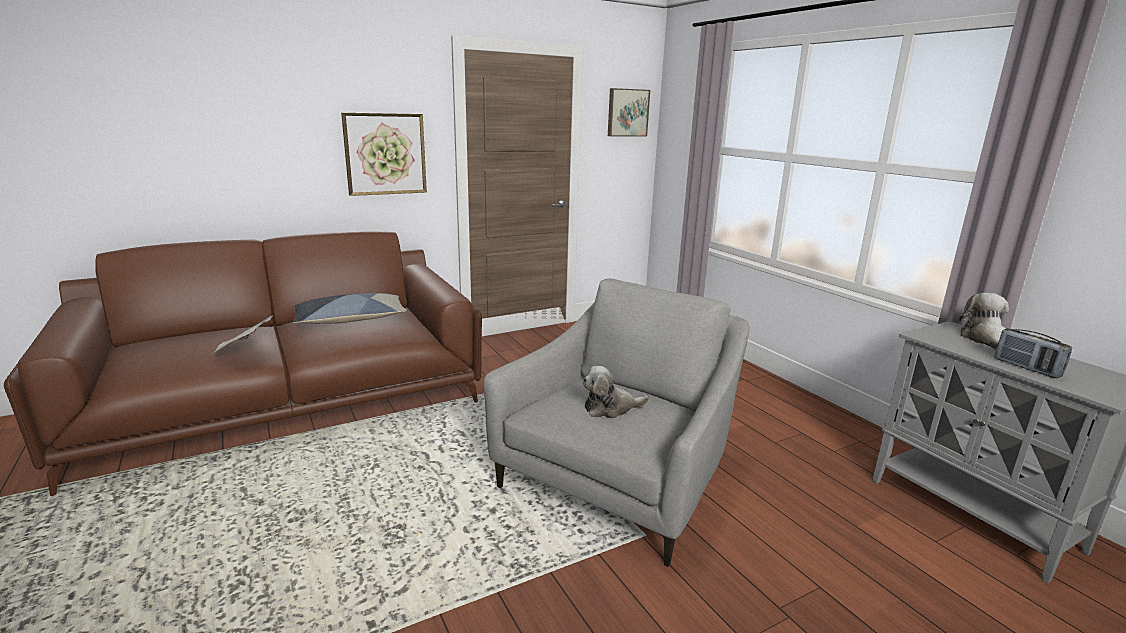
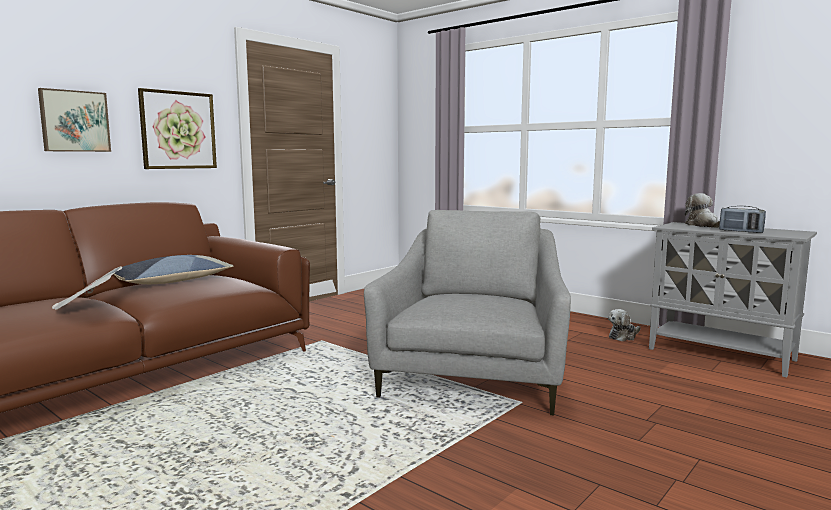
camera: 20 degrees left, 10 degrees down
(610, 408) = (474, 301): plush toy -> plush toy (623, 336)
(627, 112) = (375, 104): picture -> picture (74, 121)

